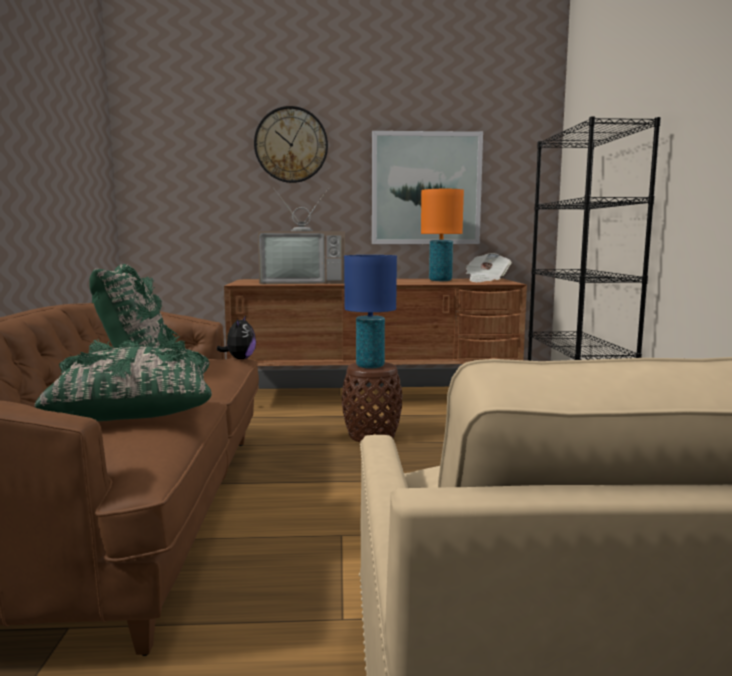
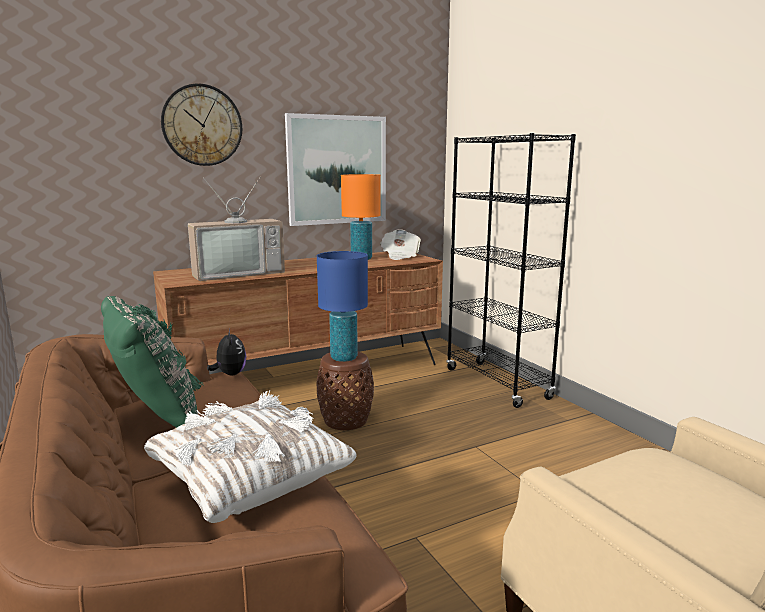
camera: 25 degrees left, 5 degrees up
(136, 412) = (251, 481): green pillow -> white pillow

